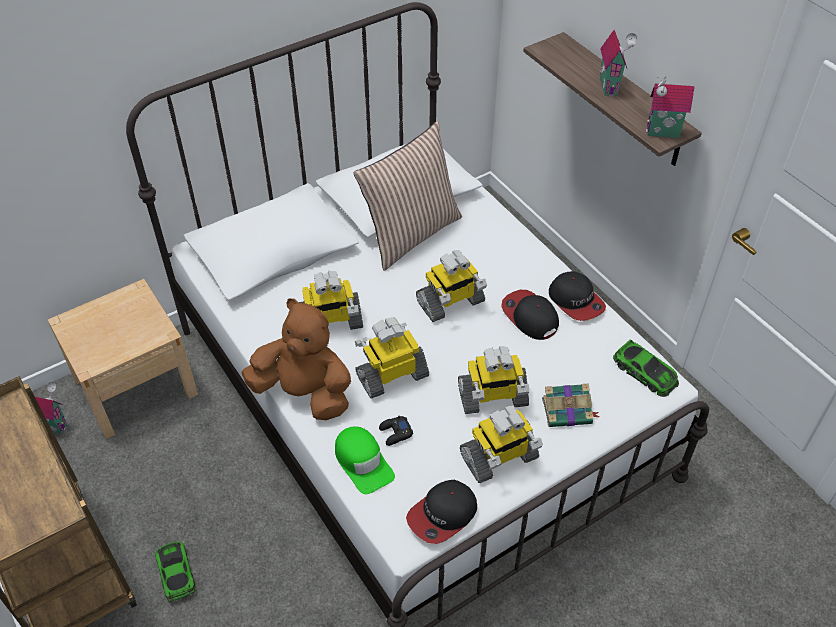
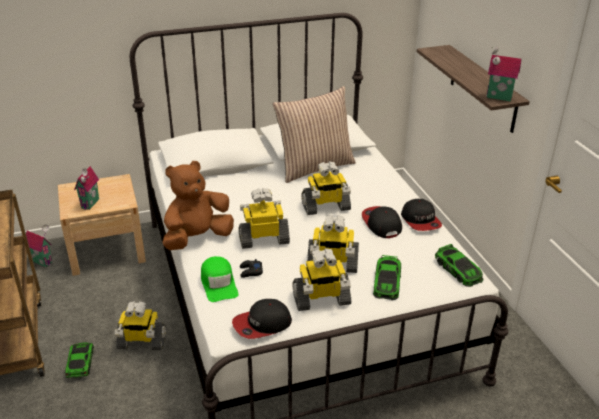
camera: 15 degrees right, 15 degrees down
(304, 393) = (197, 238): brown plush toy -> brown plush toy turned 75 degrees counterclockwise
(330, 322) = (235, 204): toy robot -> toy robot (141, 342)
(568, 411) = (387, 282): book -> toy car
(610, 86) = (470, 72): toy house -> toy house (91, 204)

